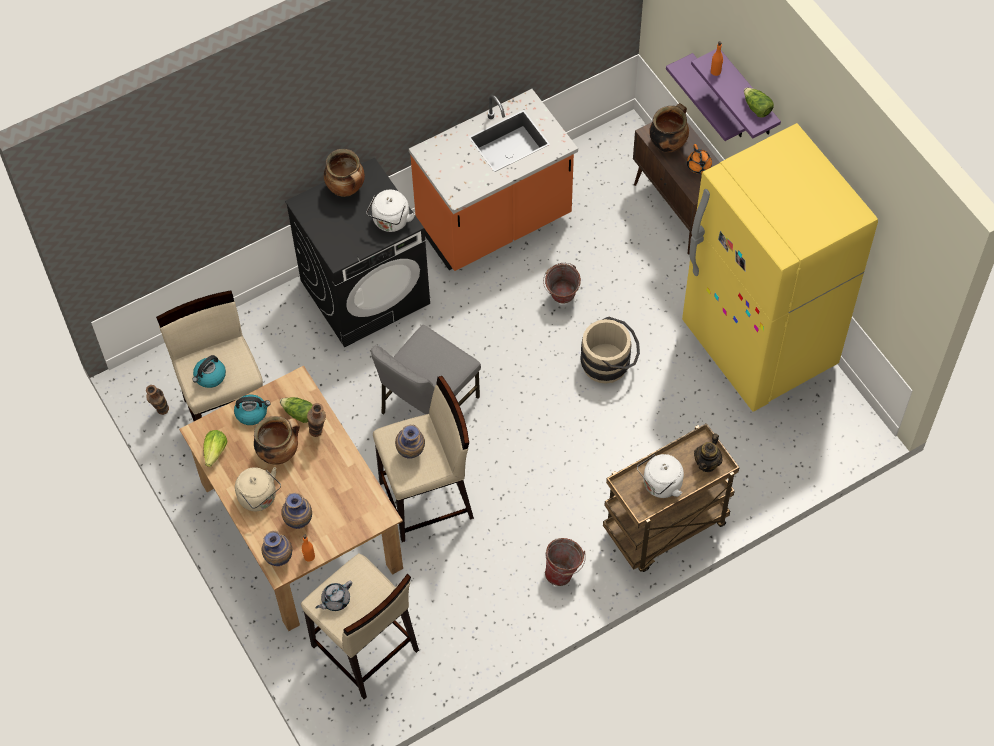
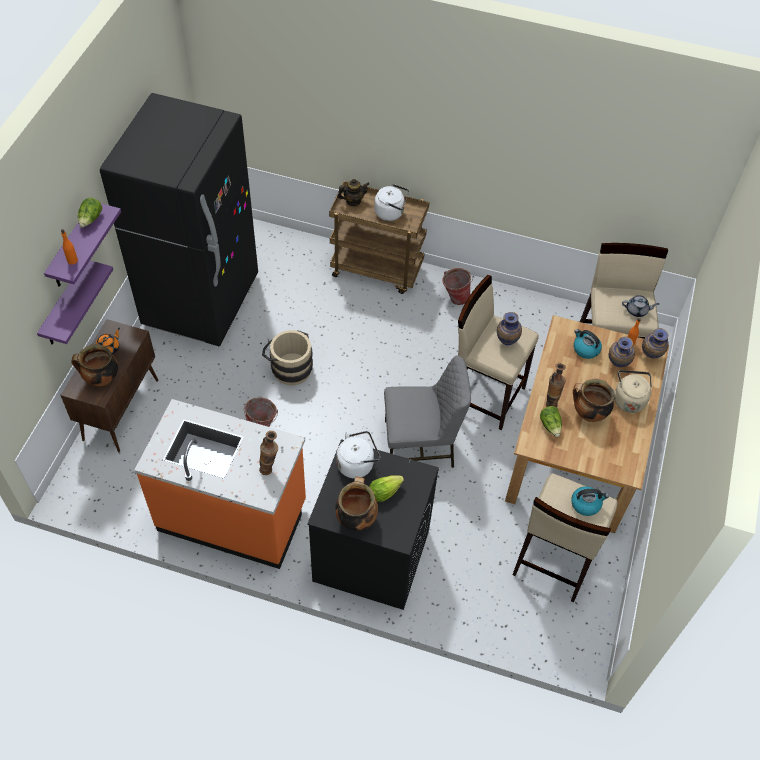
camera: 135 degrees left, 5 degrees down
(161, 413) = (598, 607): vase -> vase (270, 468)
(215, 452) = (630, 451): lettuce -> lettuce (384, 492)
(252, 413) = (581, 453): kettle -> kettle (585, 349)
(759, 345) = (201, 301): yellow fridge -> black fridge

